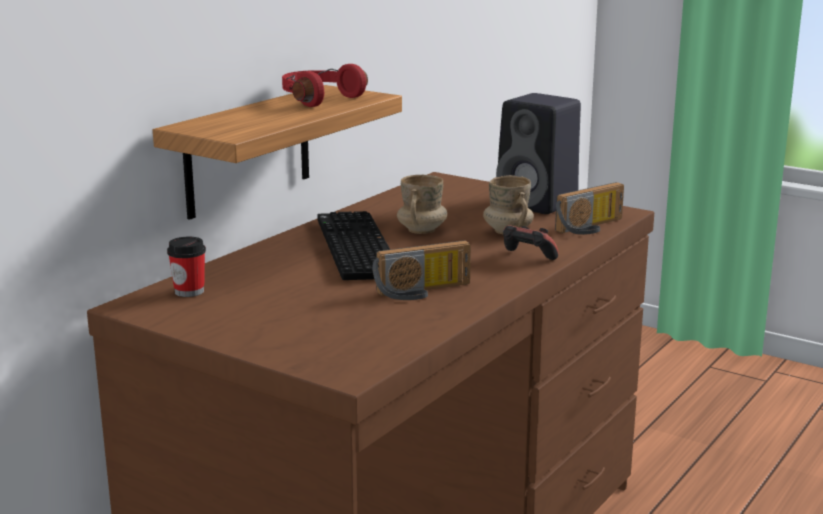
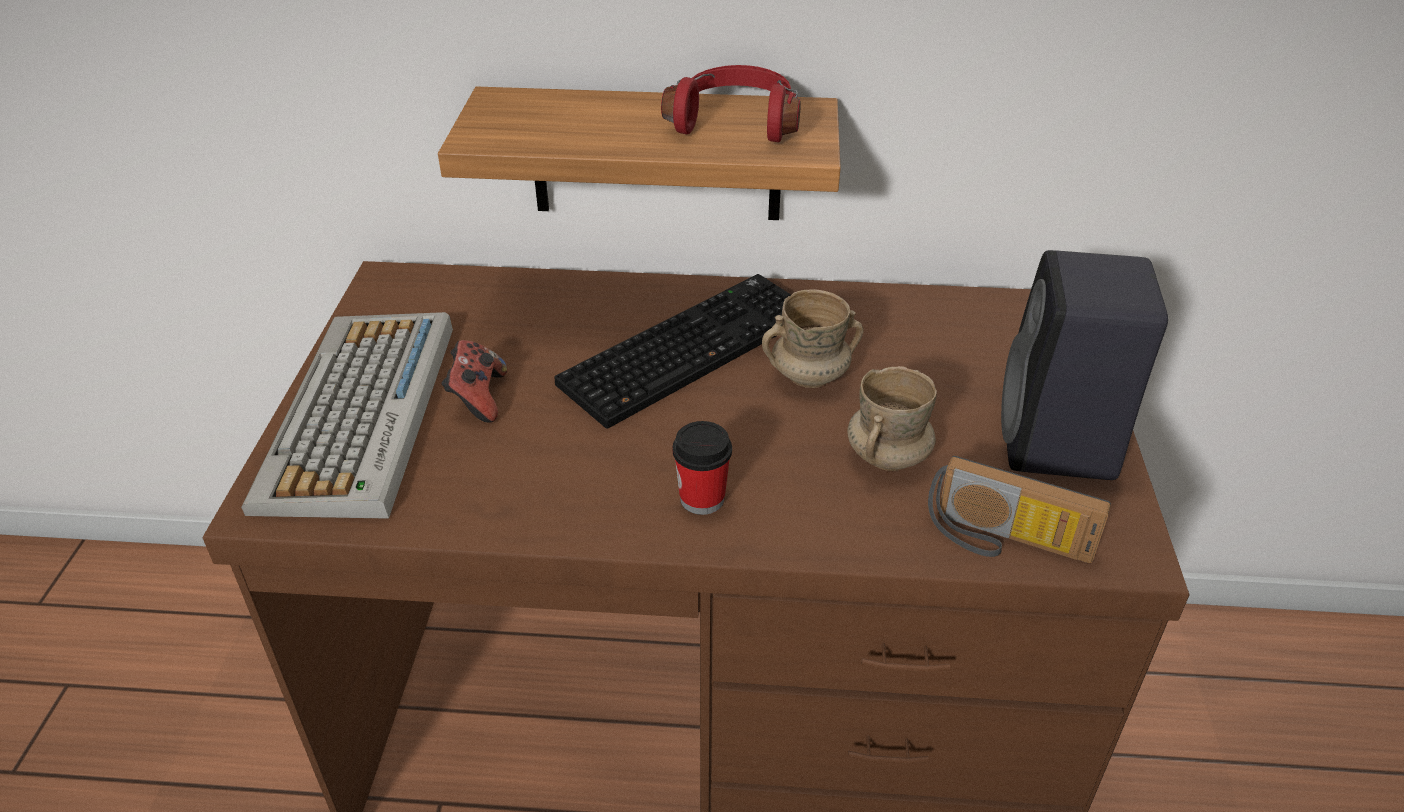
camera: 60 degrees right, 20 degrees up
(189, 291) = (450, 296): cup -> cup (702, 499)
(290, 335) = (360, 415): none -> keyboard
(423, 292) = (570, 465): radio -> none
(527, 259) = (784, 517): game controller -> game controller (478, 398)

